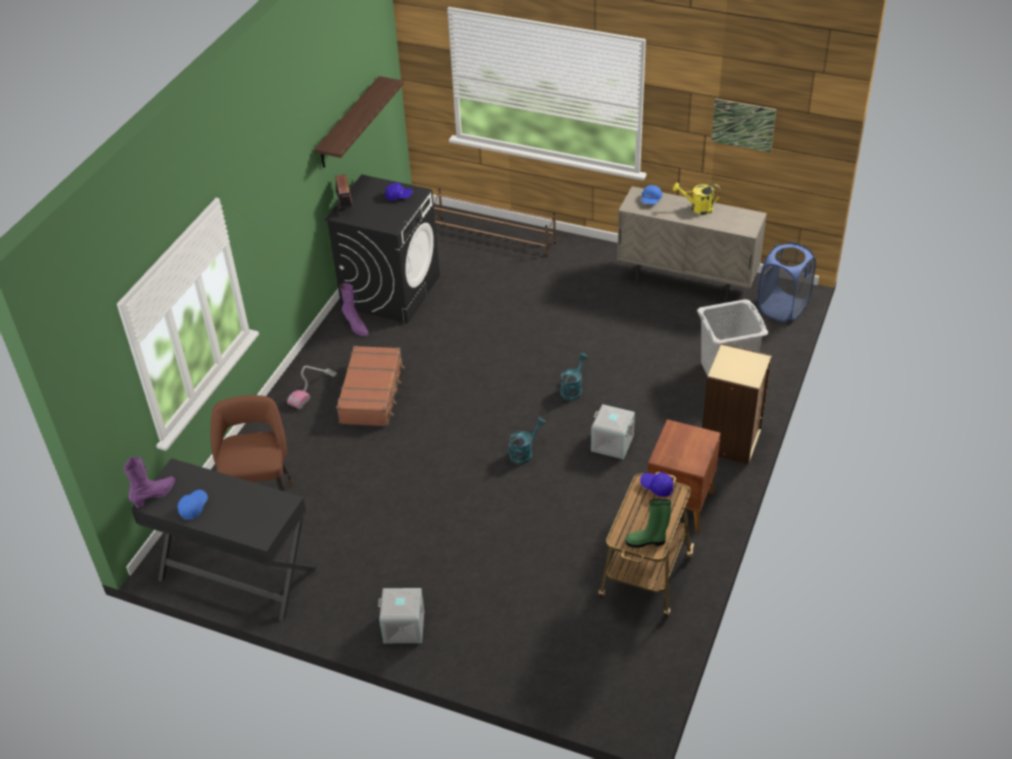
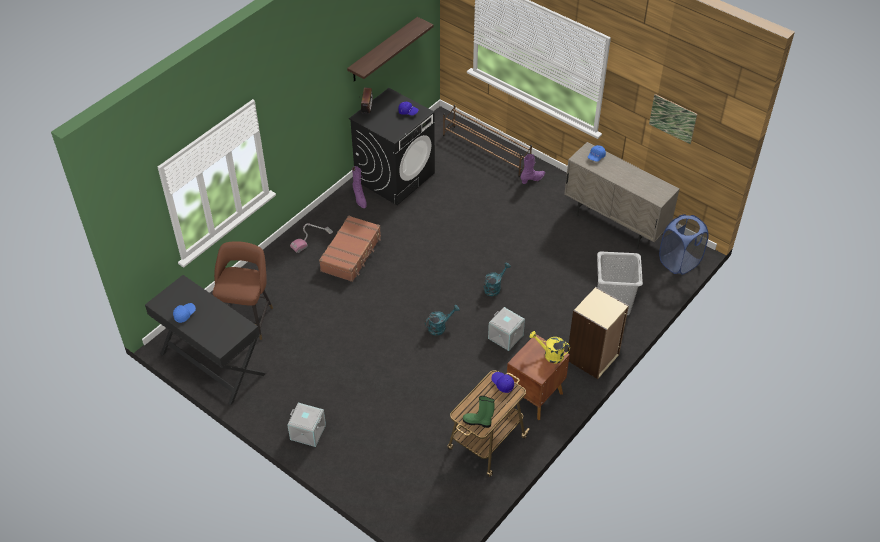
camera: 15 degrees right, 5 degrees up
(155, 496) = (163, 299): purple boot -> purple boot (532, 179)
(697, 208) = (628, 172): yellow watering can -> yellow watering can (550, 354)

